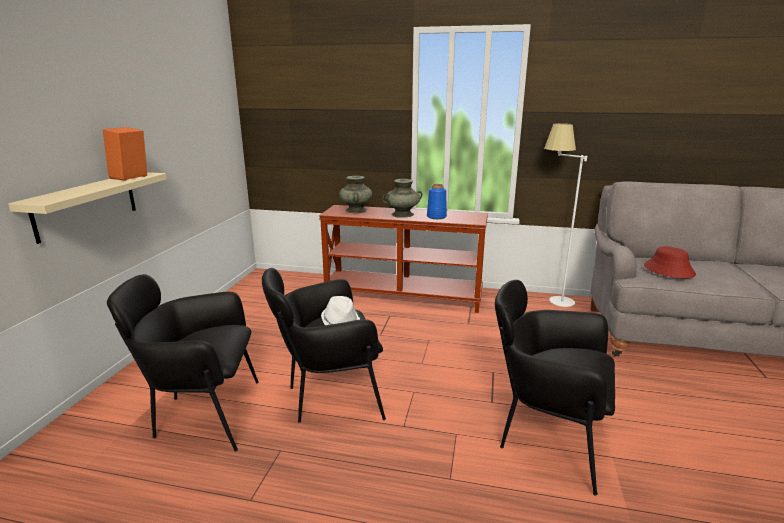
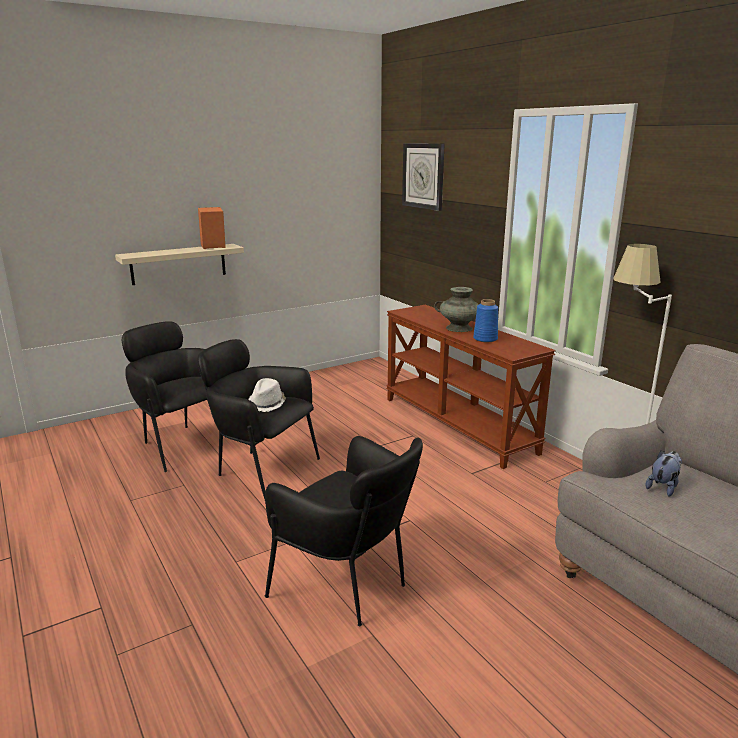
camera: 45 degrees right, 0 degrees up
(303, 88) = (423, 176): none -> wall clock
(356, 210) = (428, 314): turquoise vase -> none
(545, 437) = (349, 586): black armchair -> black armchair turned 150 degrees clockwise
(668, 270) = (663, 487): red hat -> plush toy

